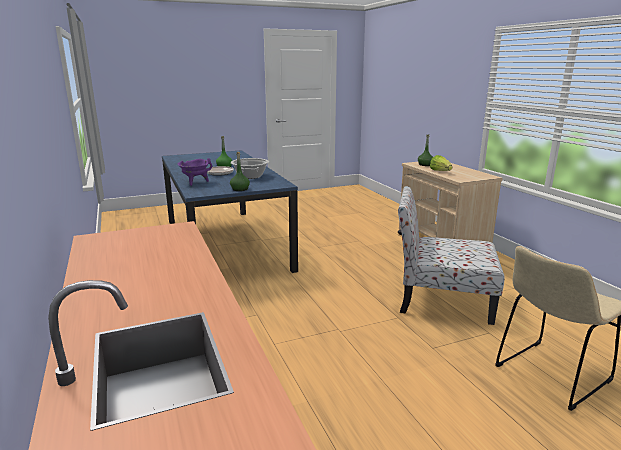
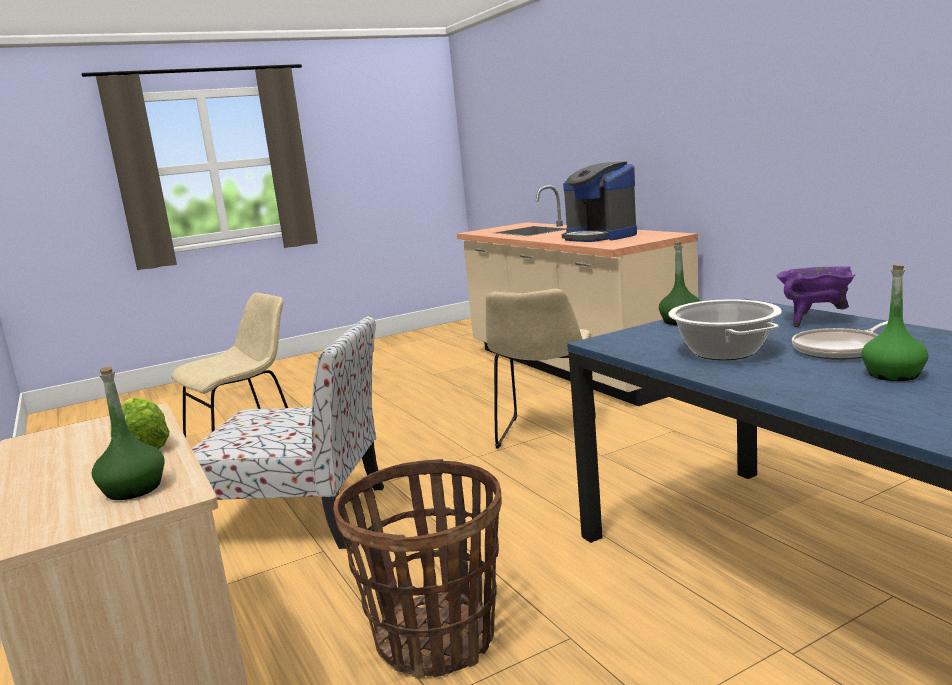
camera: 175 degrees right, 5 degrees down
(146, 260) = (599, 237): none -> coffee machine
(281, 341) = (546, 435): none -> beige chair
(359, 251) = (436, 638): none -> basket

